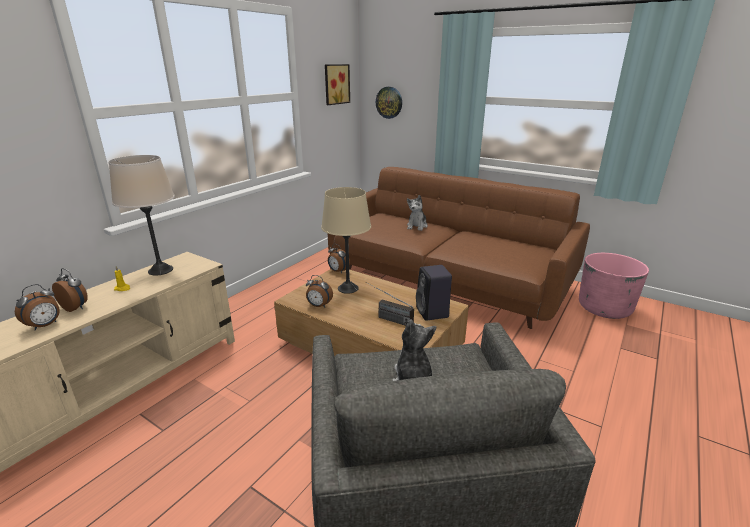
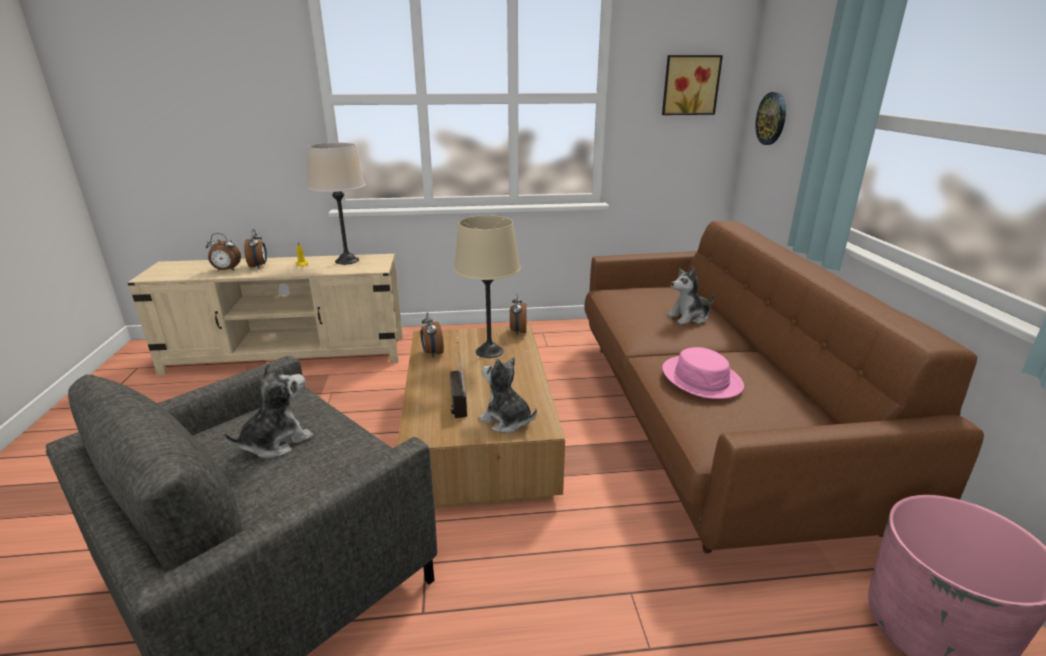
camera: 50 degrees right, 0 degrees up
(433, 313) = (506, 421): black speaker -> plush toy
(479, 248) = (701, 378): none -> pink hat

